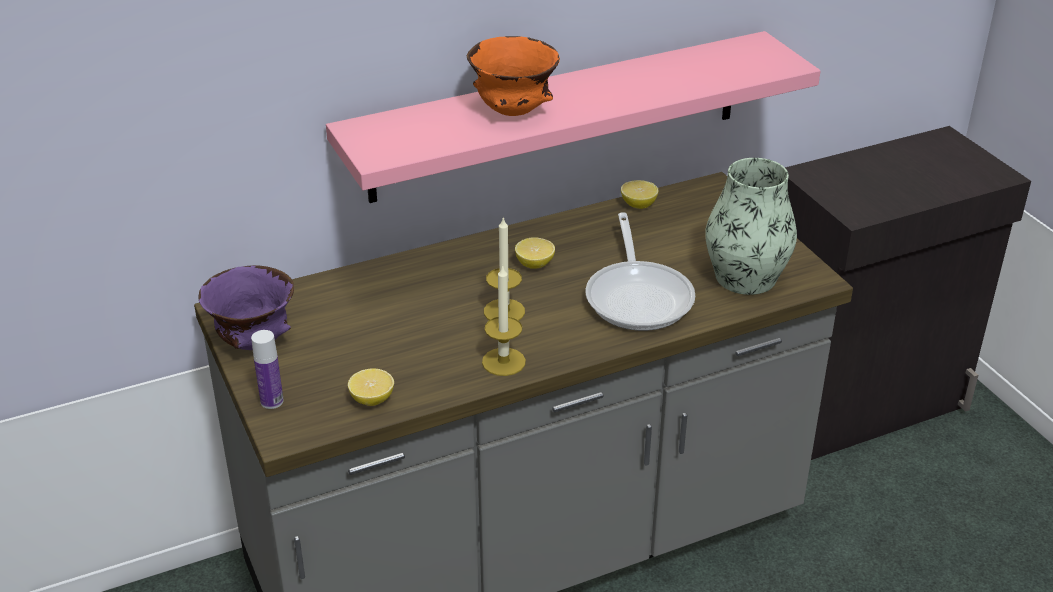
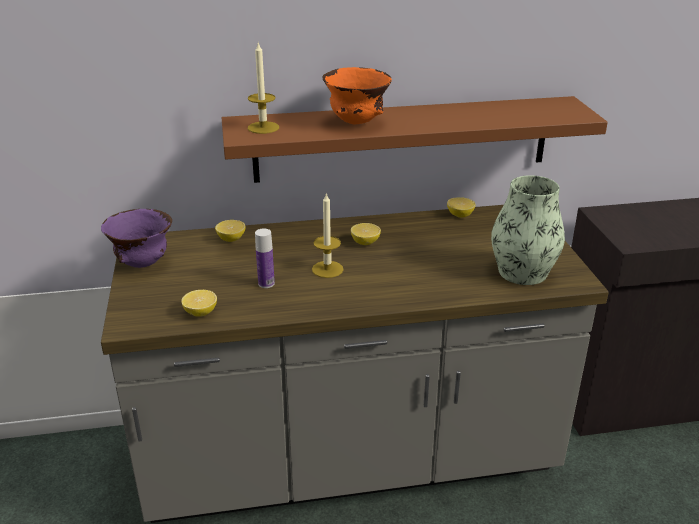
camera: 15 degrees right, 5 degrees down
(272, 401) = (131, 303): bottle -> bottle (266, 283)
(354, 286) = (231, 239): none -> lemon
(503, 362) = (309, 302): candle -> candle (263, 127)
(558, 116) = (402, 139): pink shelf -> brown shelf
(638, 296) = (433, 273): frying pan -> none

